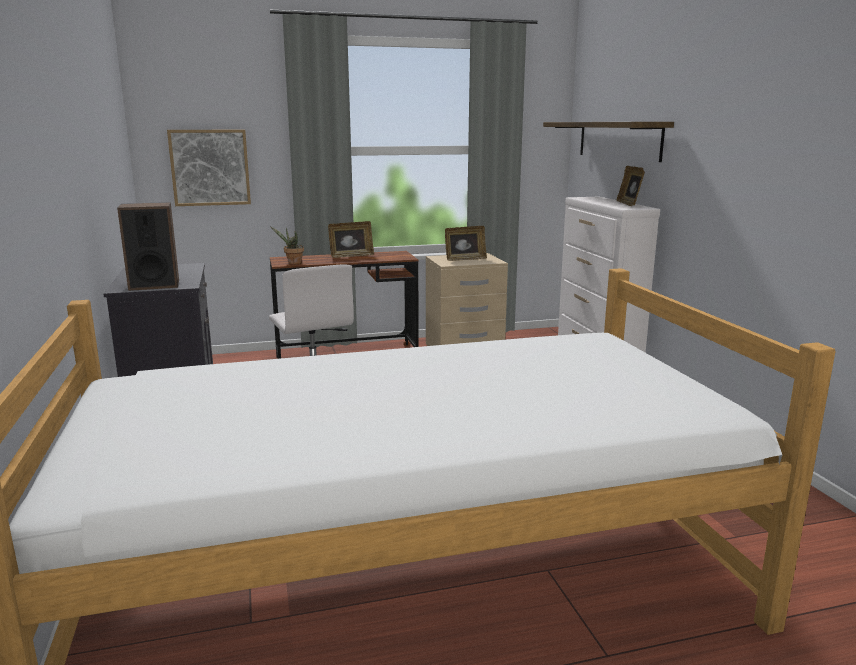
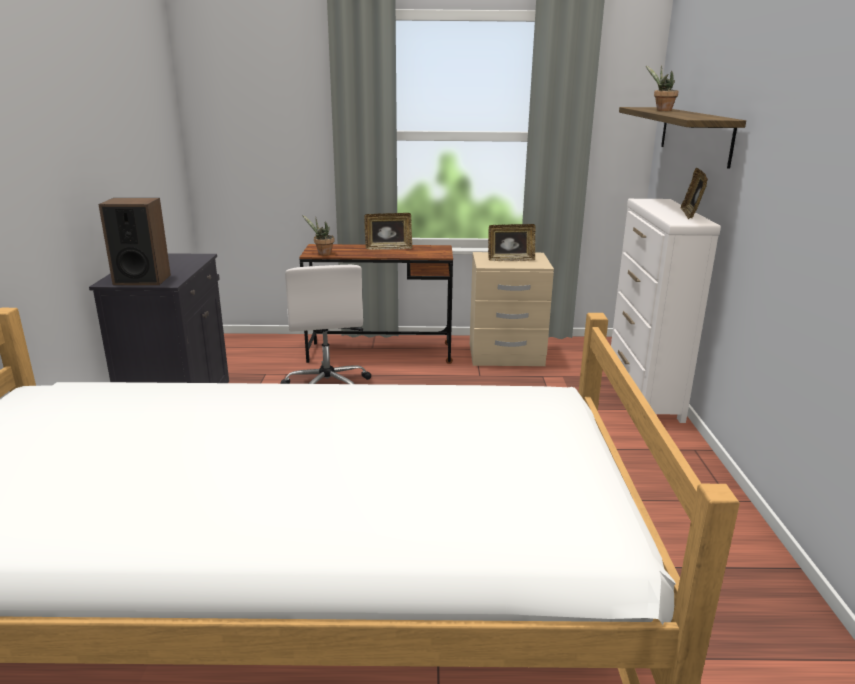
camera: 15 degrees right, 5 degrees up
(210, 167) = (256, 149): picture -> none
(587, 121) = (661, 110): none -> potted plant

